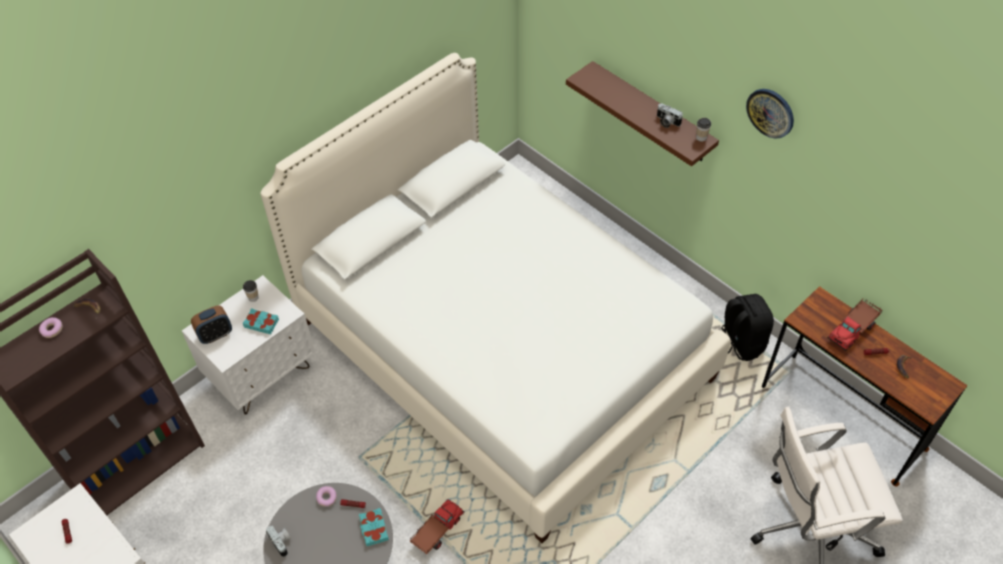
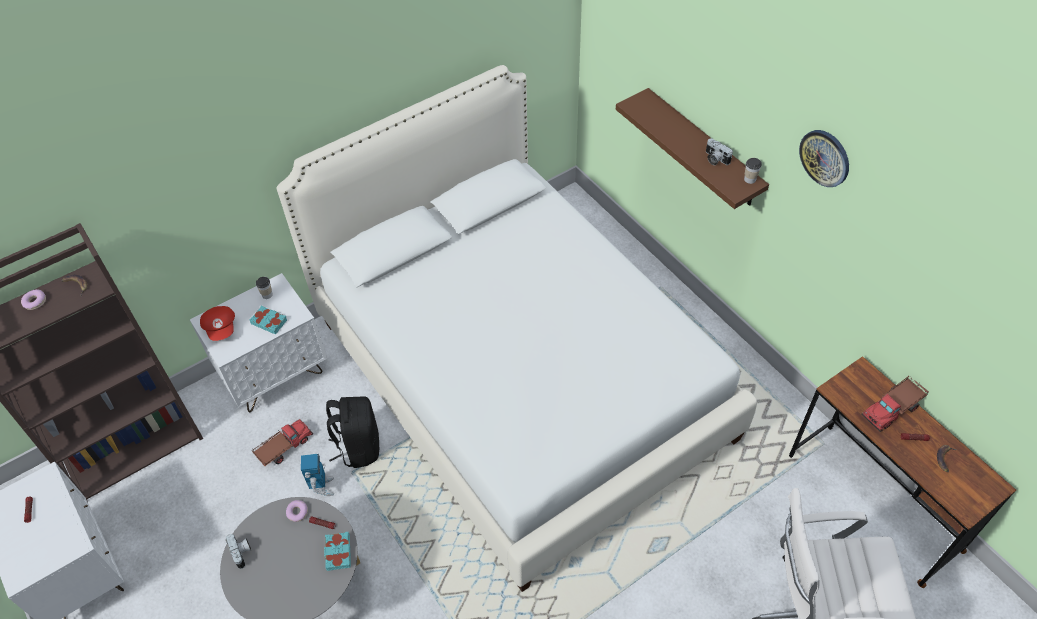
camera: 10 degrees right, 0 degrees up
(215, 335) = (221, 328): alarm clock -> red cap
(333, 475) = (322, 487): none -> toy robot
(437, 531) = (415, 561): toy truck -> toy truck (283, 447)
(739, 343) = (772, 406): black backpack -> black backpack (359, 446)

